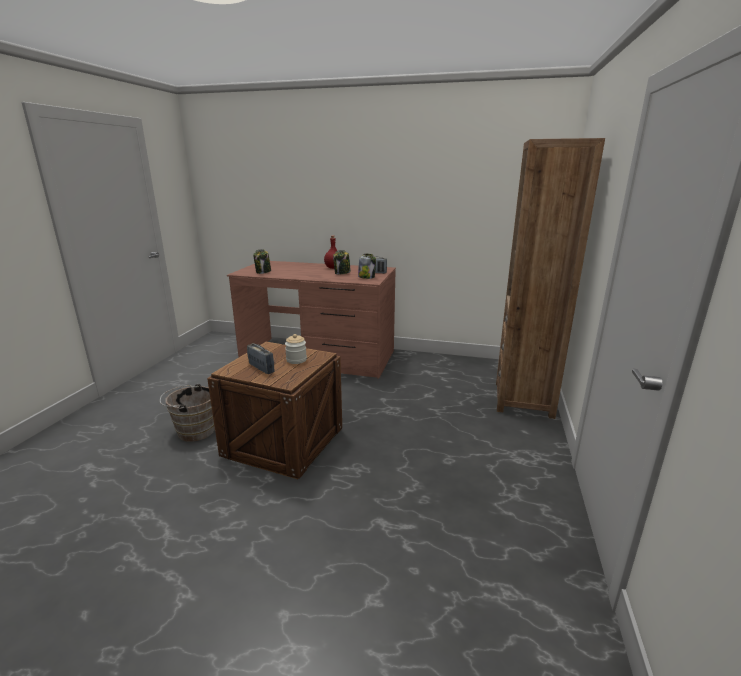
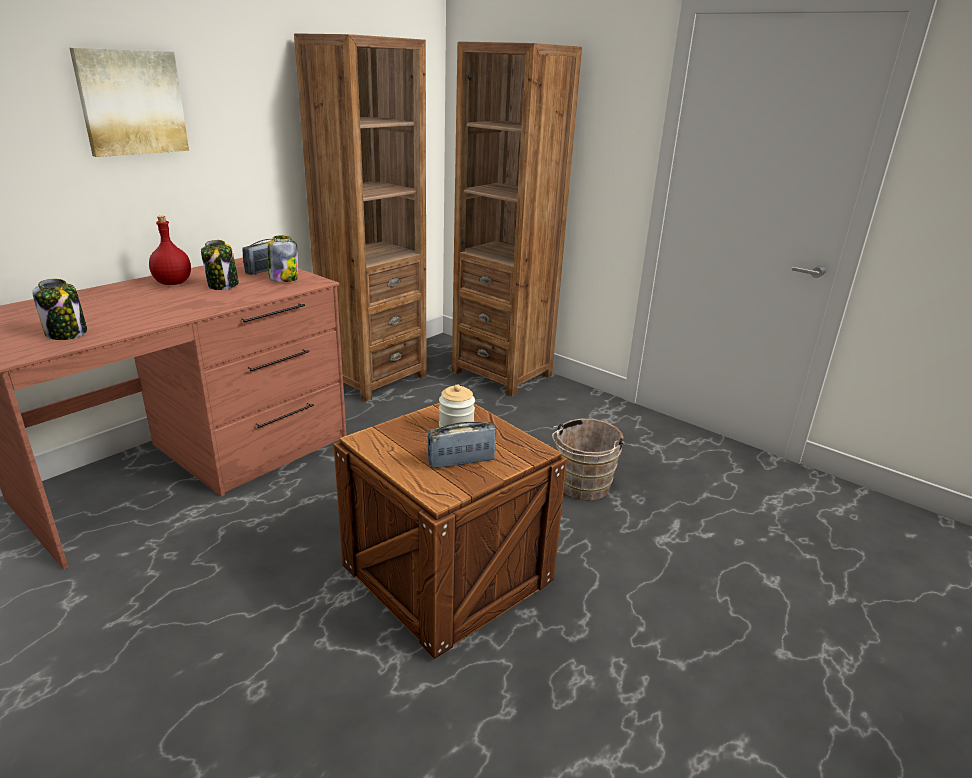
camera: 65 degrees left, 5 degrees up
(193, 431) = (304, 689): brown bucket -> brown bucket (581, 487)
(345, 184) = (131, 102): none -> picture
(451, 364) = (374, 378): none -> brown bookcase

